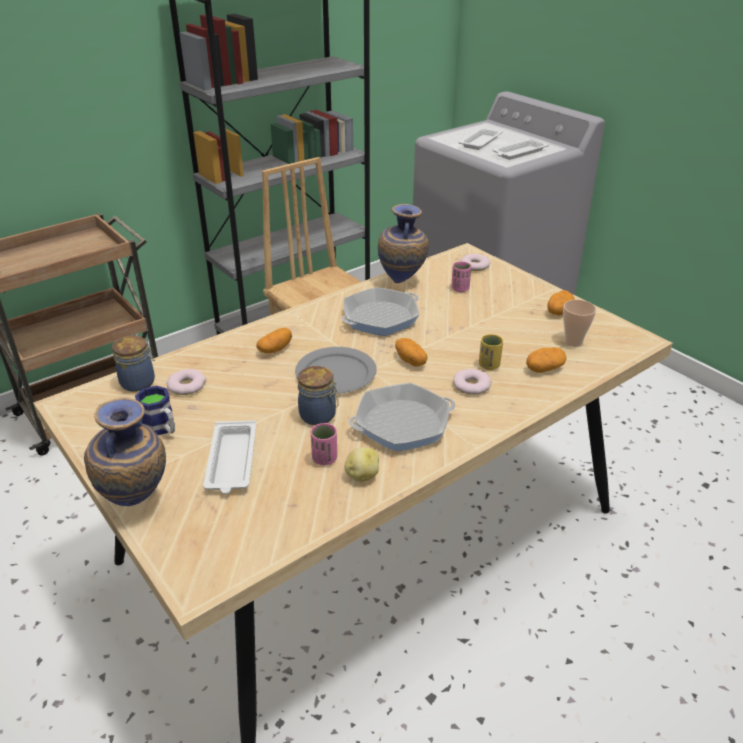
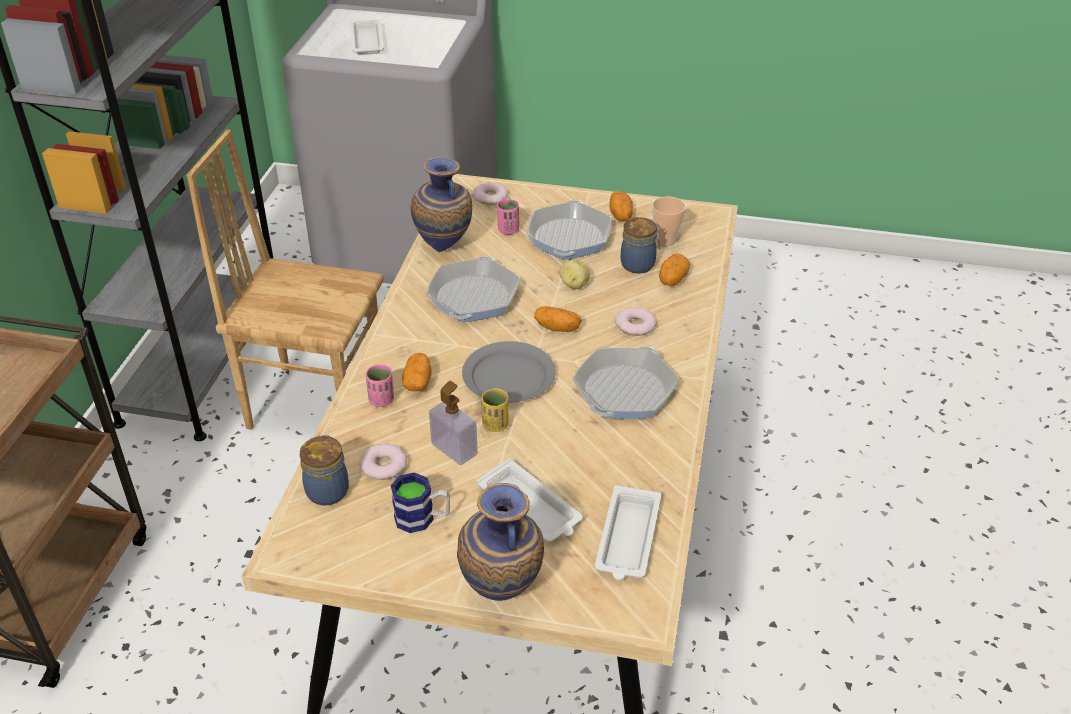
camera: 40 degrees left, 5 degrees up
(239, 399) = (454, 449): none -> soap dispenser
(319, 416) = (548, 423): jar -> jar (639, 264)
(324, 459) = (603, 458): pink cup -> pink cup (381, 400)
(362, 475) = (650, 453): potato -> potato (573, 285)
(489, 365) = (627, 299): yellow cup -> yellow cup (495, 425)
(498, 310) = (569, 237): none -> frying pan
(519, 153) = (426, 43): white tray -> white tray (627, 539)

